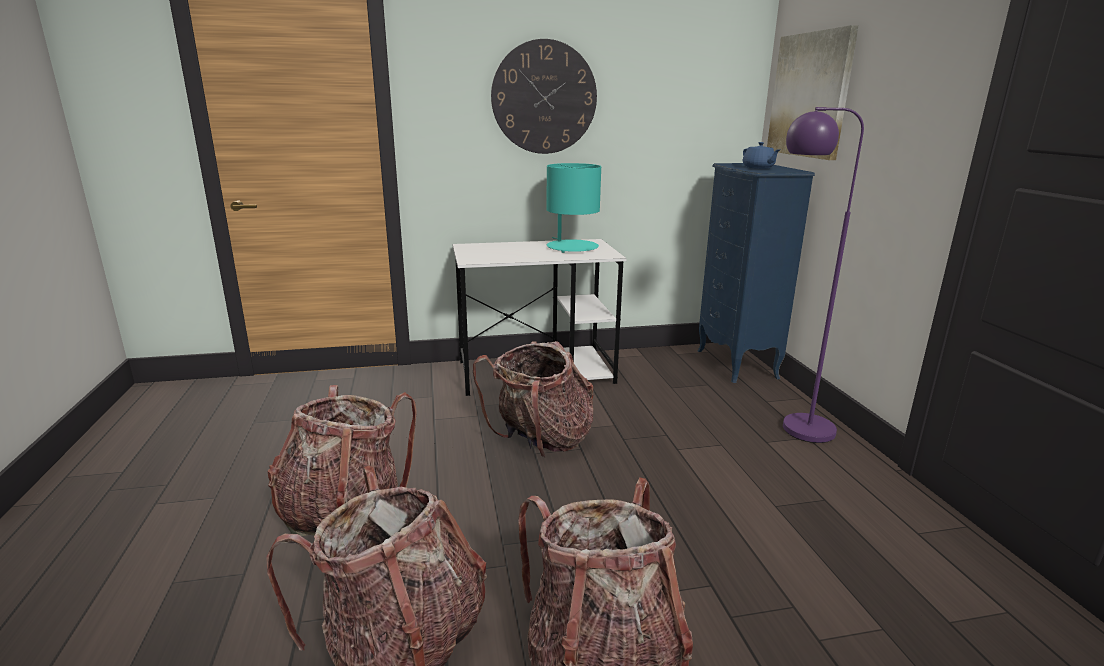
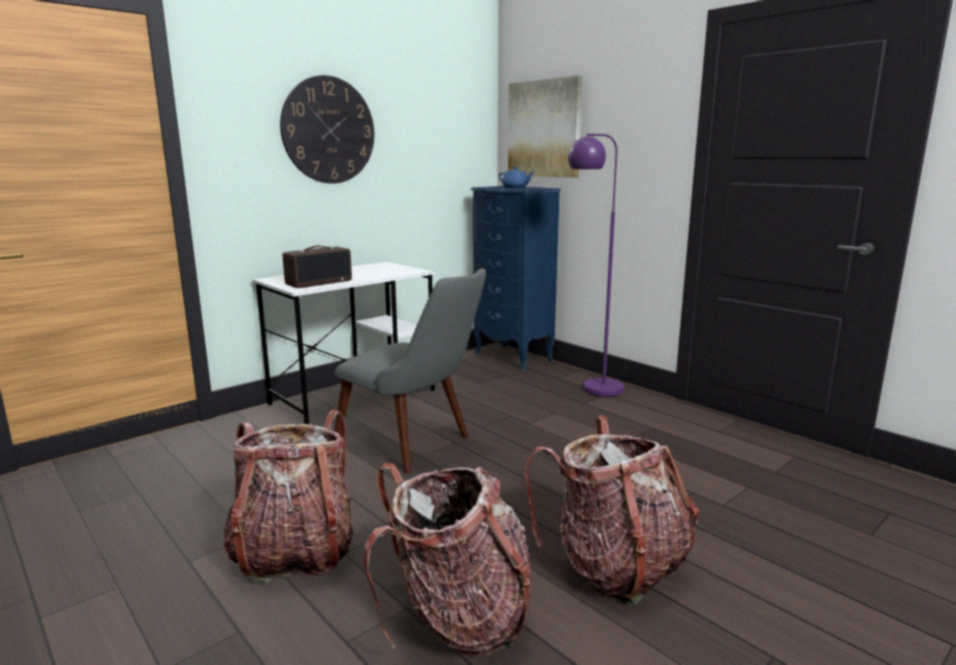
camera: 30 degrees left, 5 degrees down
(498, 255) = (319, 282): none -> radio
(541, 441) = (416, 446): backpack -> grey chair
(572, 247) = (374, 269): turquoise table lamp -> none

